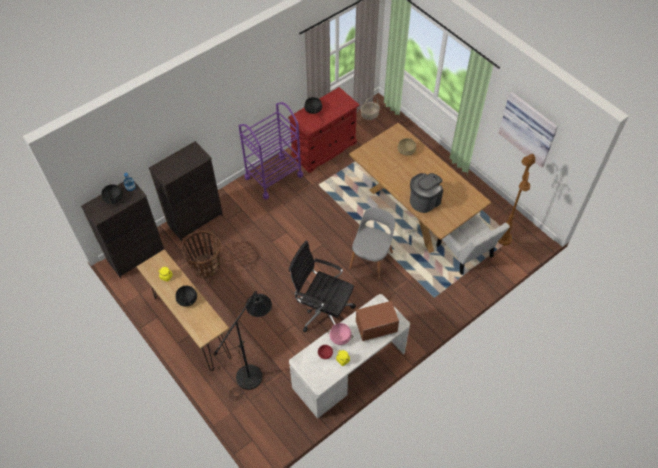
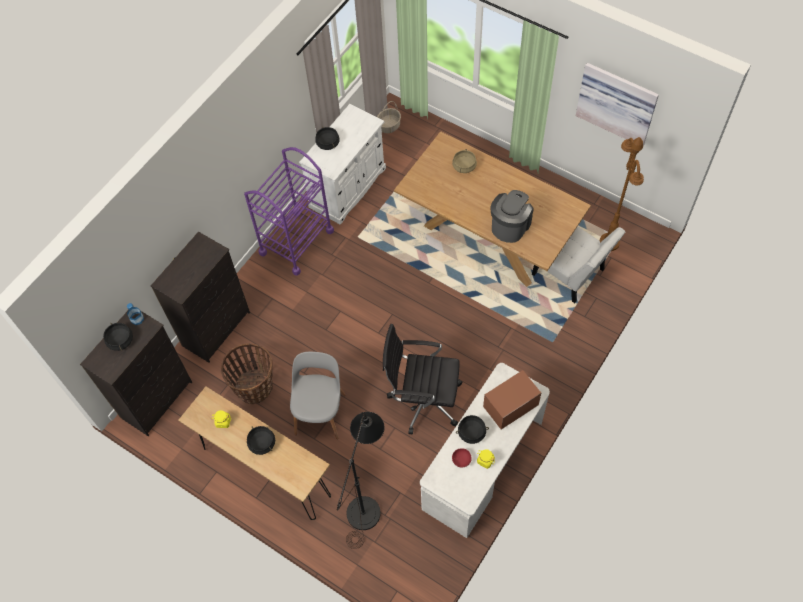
camera: 15 degrees left, 5 degrees up
(324, 149) = (348, 187): red cabinet -> white cabinet
(340, 337) = (471, 433): pink cooking pot -> black cooking pot
(371, 259) = (459, 315): grey chair -> grey chair (320, 412)

